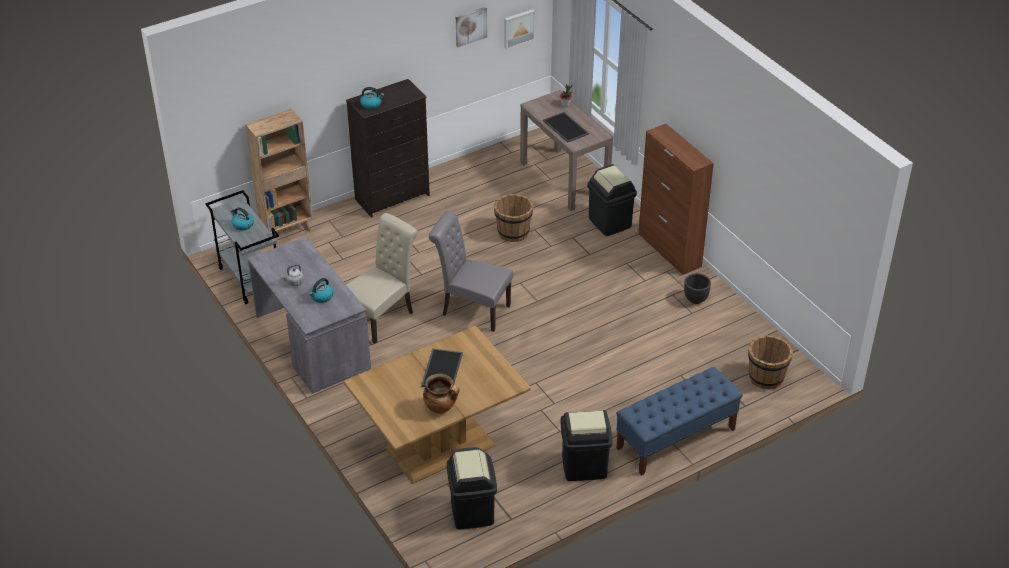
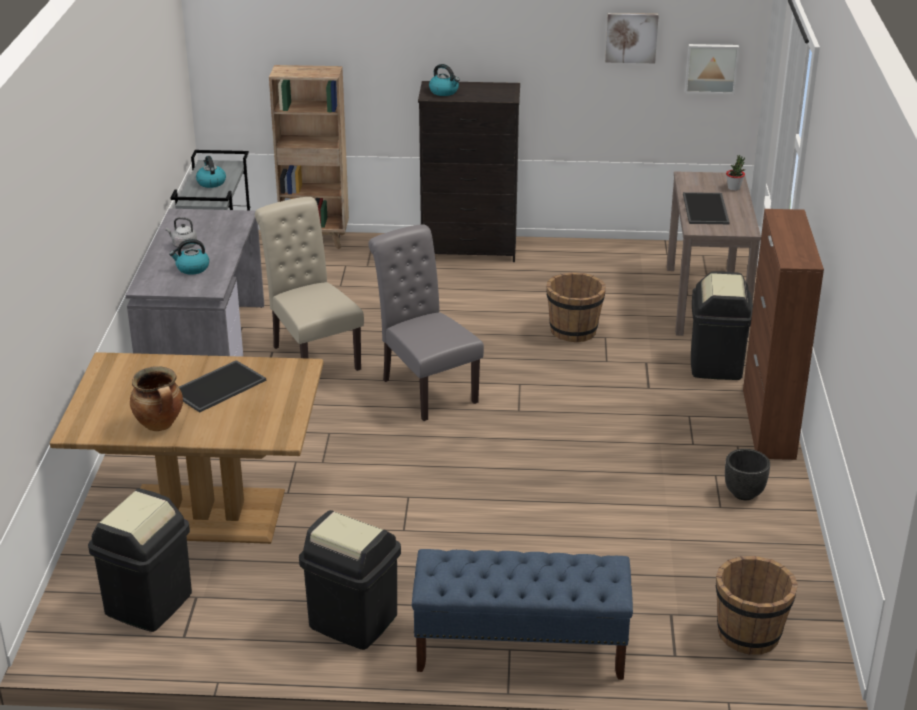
camera: 35 degrees right, 10 degrees down
(383, 317) = (312, 355): beige chair -> beige chair turned 105 degrees counterclockwise

